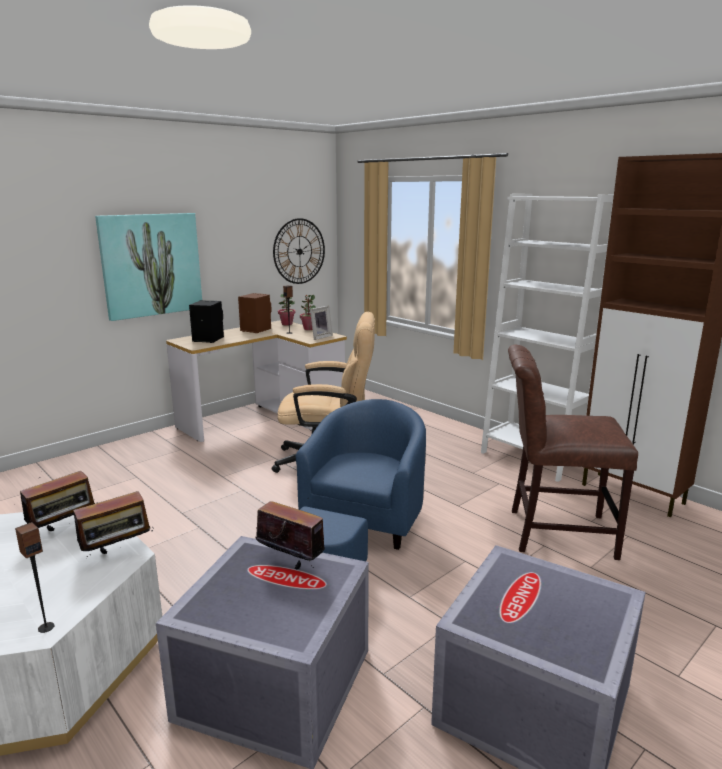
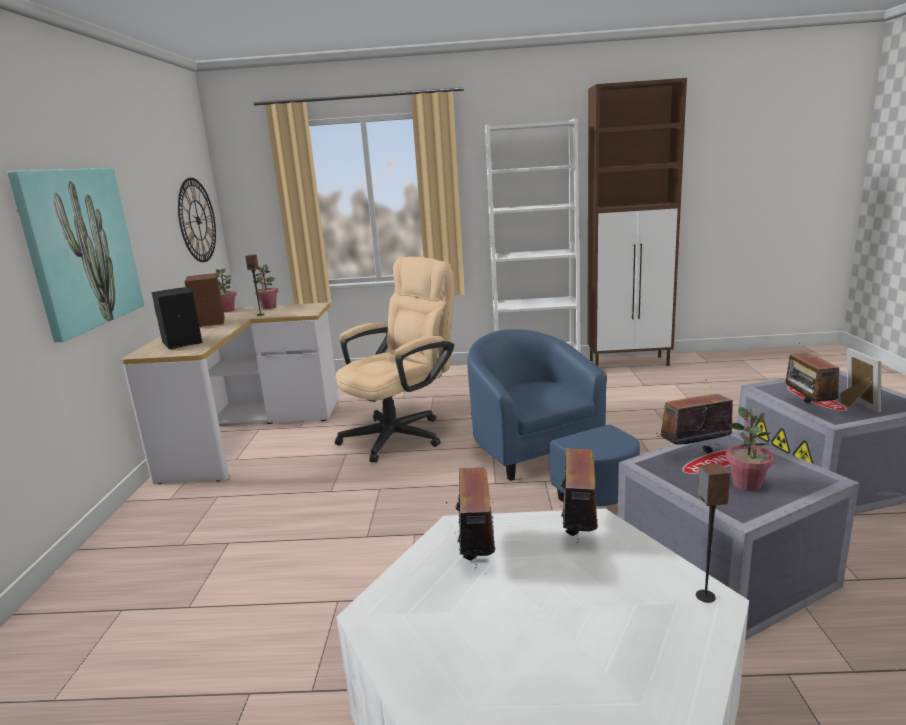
camera: 45 degrees left, 0 degrees up
(248, 603) = (747, 484): none -> potted plant
(320, 337) = (307, 309): picture frame -> picture frame (855, 405)
(482, 596) = (807, 407): none -> radio
(554, 532) = (642, 400): brown chair -> none

